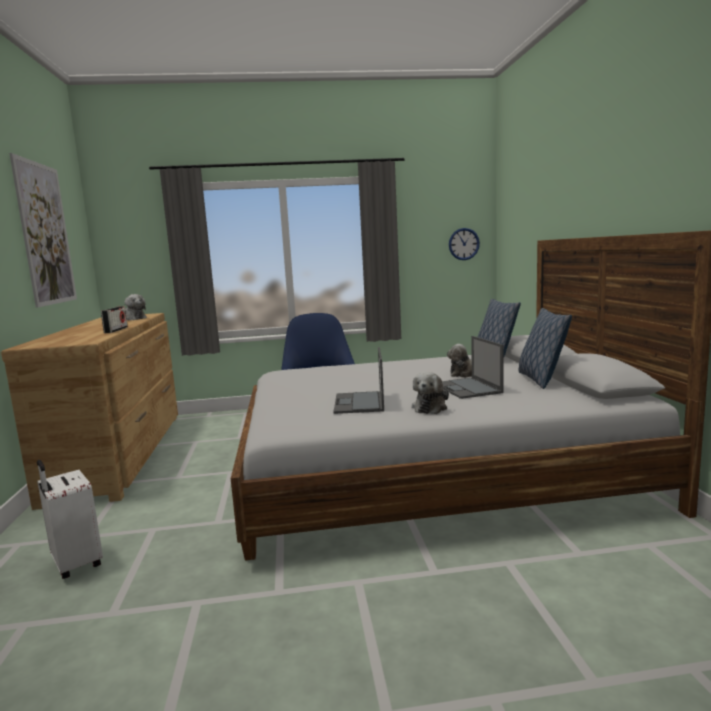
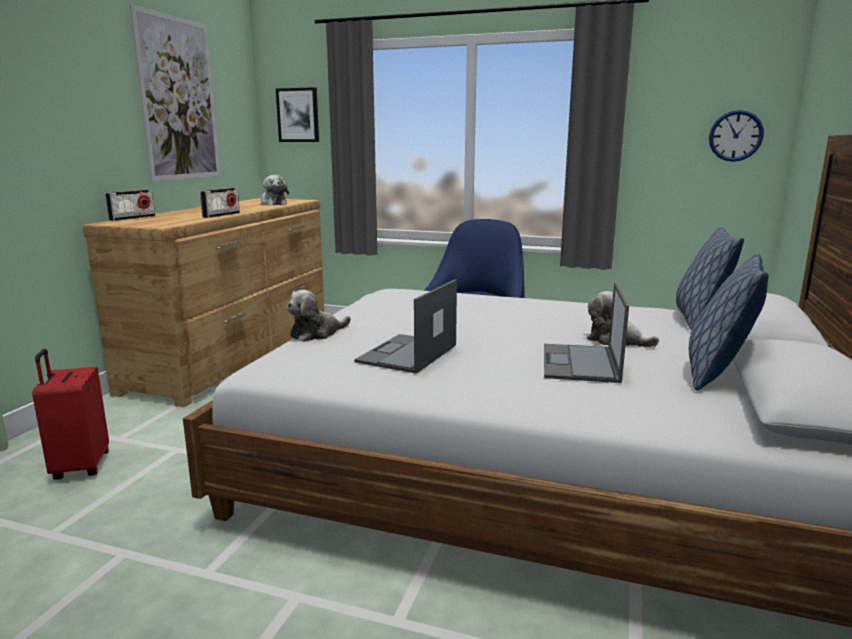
camera: 25 degrees right, 5 degrees up
(36, 341) = (132, 218): none -> radio
(75, 564) = (80, 467): white suitcase -> red suitcase
(133, 243) = (298, 115): none -> picture
(430, 407) = (483, 382): plush toy -> plush toy (317, 333)

